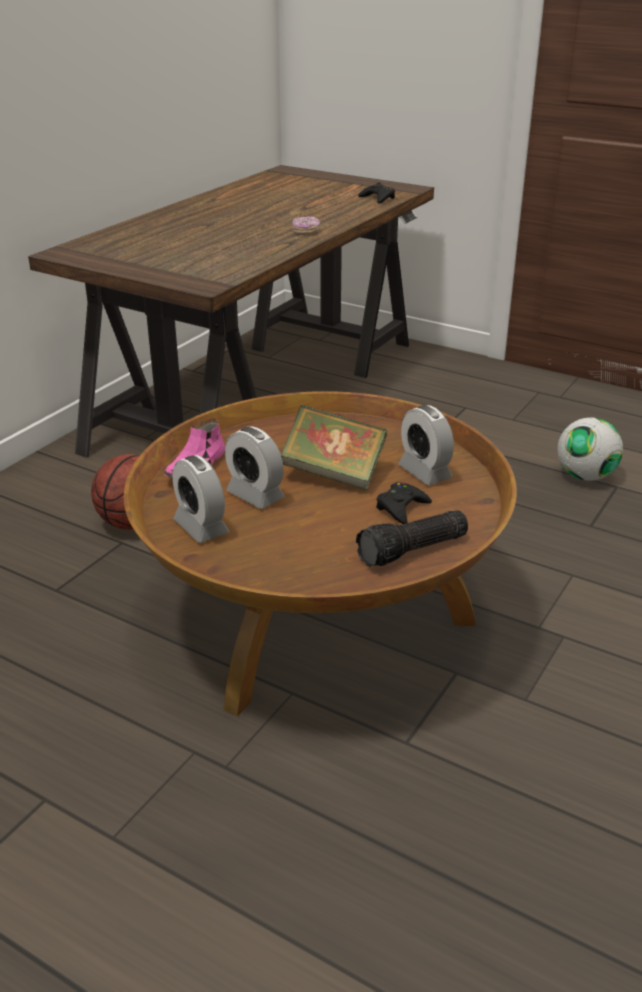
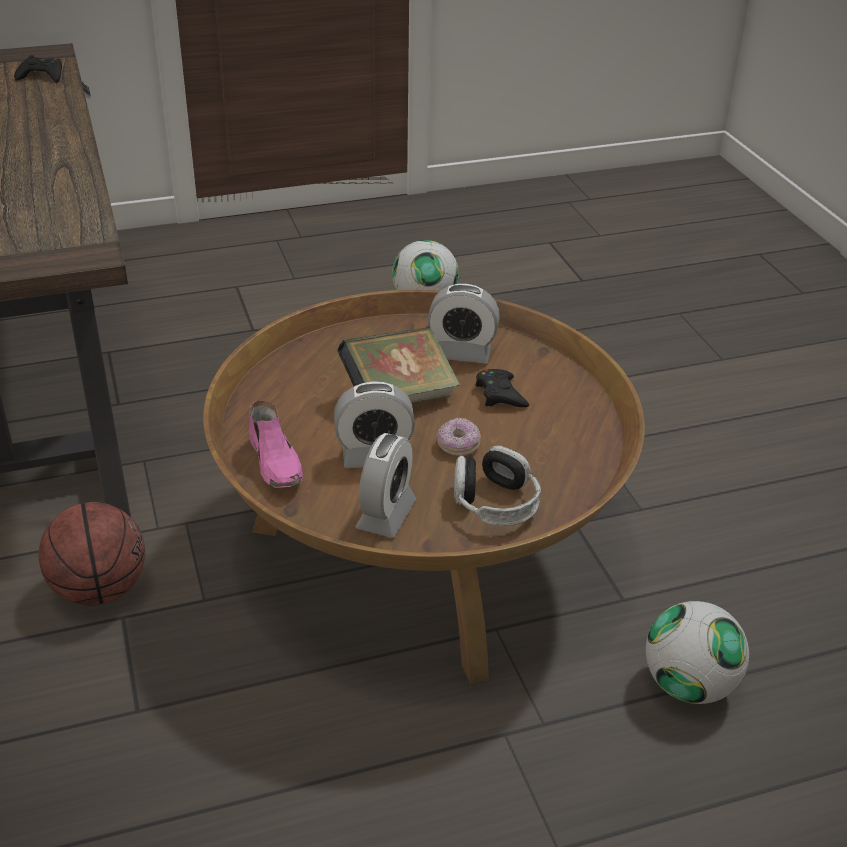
camera: 50 degrees left, 5 degrees up
(201, 527) = (386, 514): alarm clock -> alarm clock turned 75 degrees counterclockwise
(270, 560) = (495, 502): none -> headphones
(305, 232) = (53, 146): donut -> donut (458, 445)
(356, 830) = (688, 685): none -> football
(413, 551) = (570, 424): flashlight -> none

